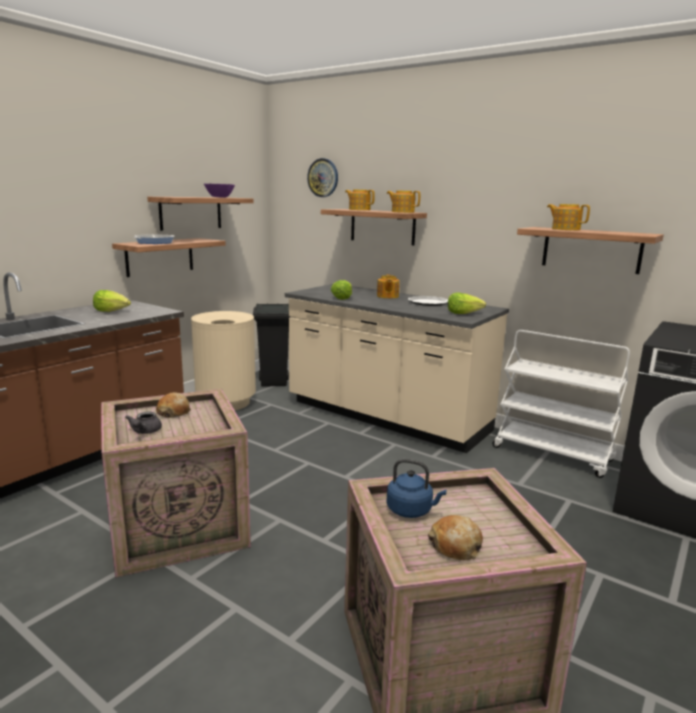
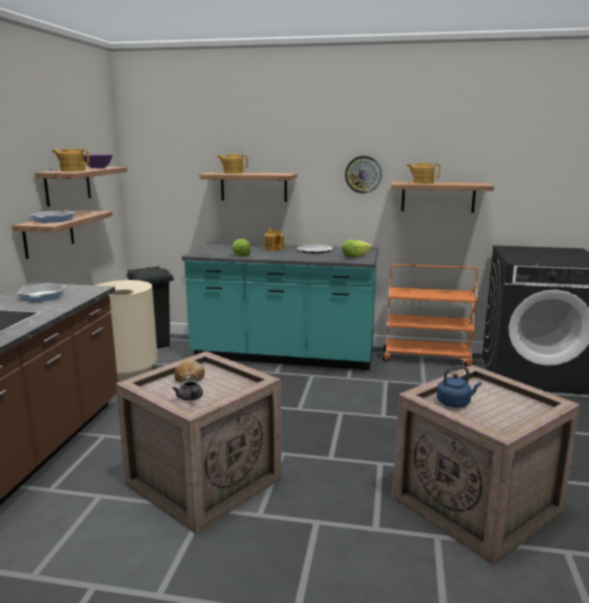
camera: 25 degrees left, 0 degrees up
(112, 311) = (42, 296): lettuce -> frying pan
(323, 178) = (186, 143): wall clock -> wall clock (363, 174)
(386, 417) = (283, 355): beige counter -> turquoise counter
(402, 212) = (279, 173): teapot -> teapot (72, 170)
(455, 546) = (504, 416): bread -> none
(553, 454) = (427, 357): white cart -> orange cart

